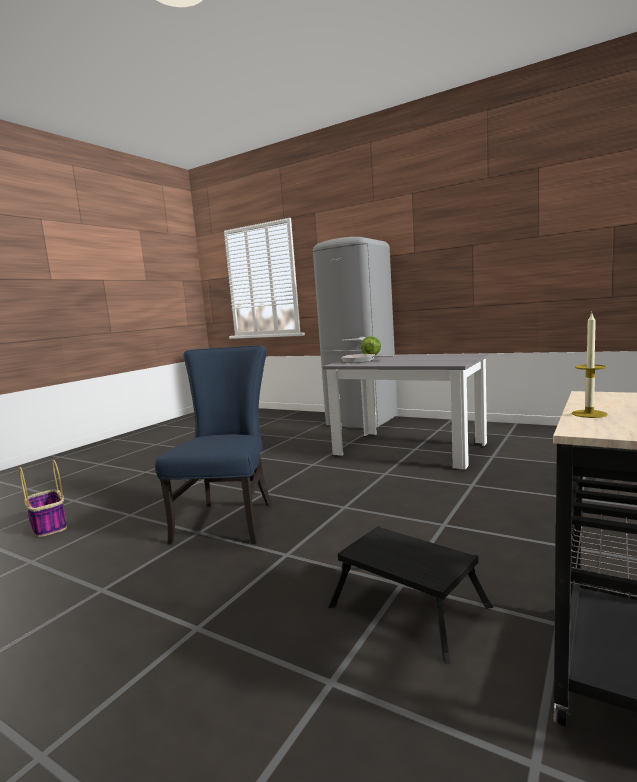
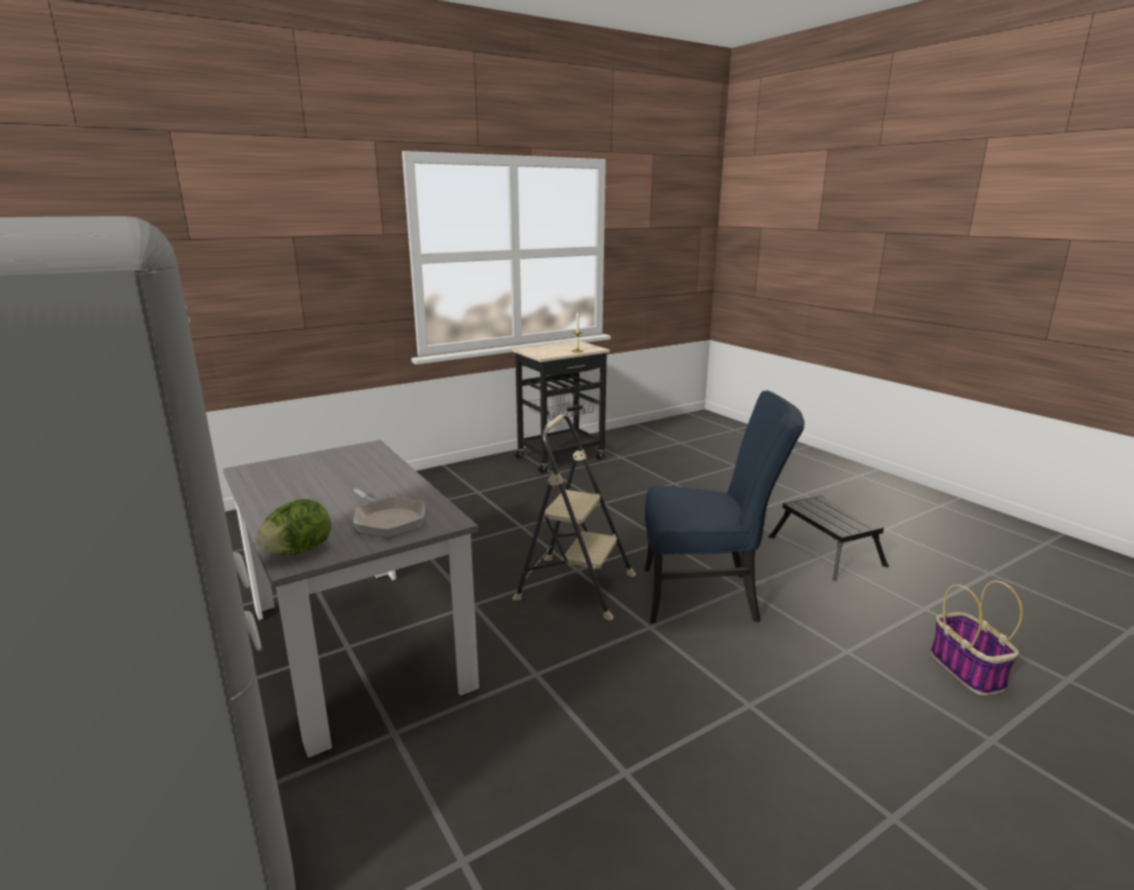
camera: 155 degrees left, 10 degrees up
(228, 519) = (707, 596): blue chair -> blue chair turned 120 degrees counterclockwise
(336, 498) = (572, 585): none -> beige step ladder
(407, 606) = (612, 494): black step ladder -> black step ladder (826, 551)

